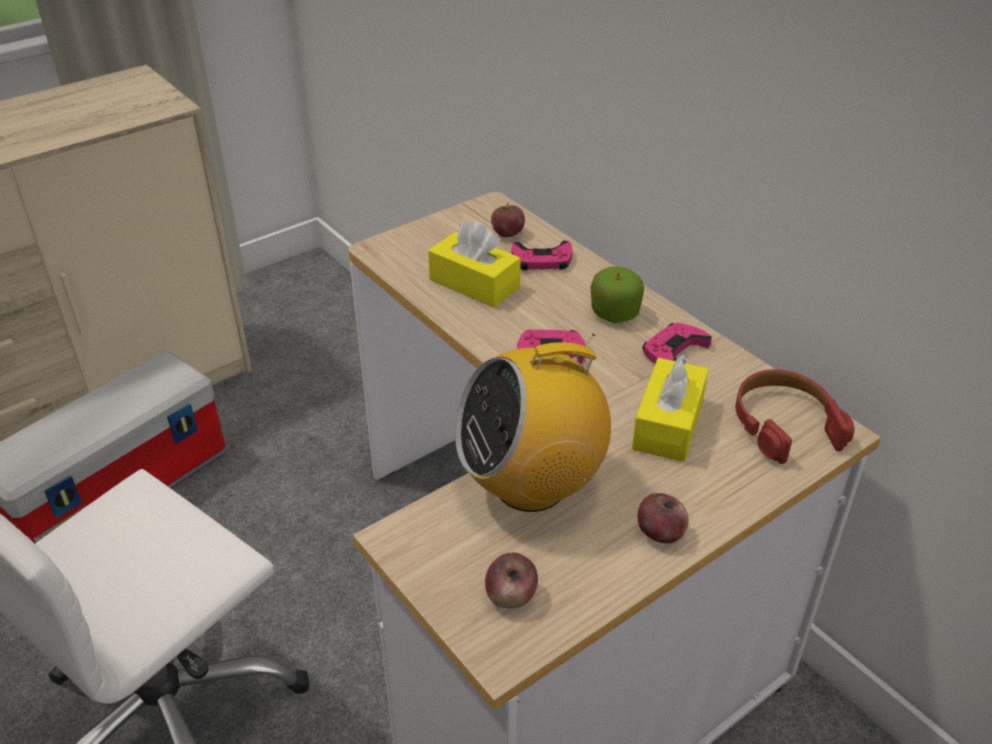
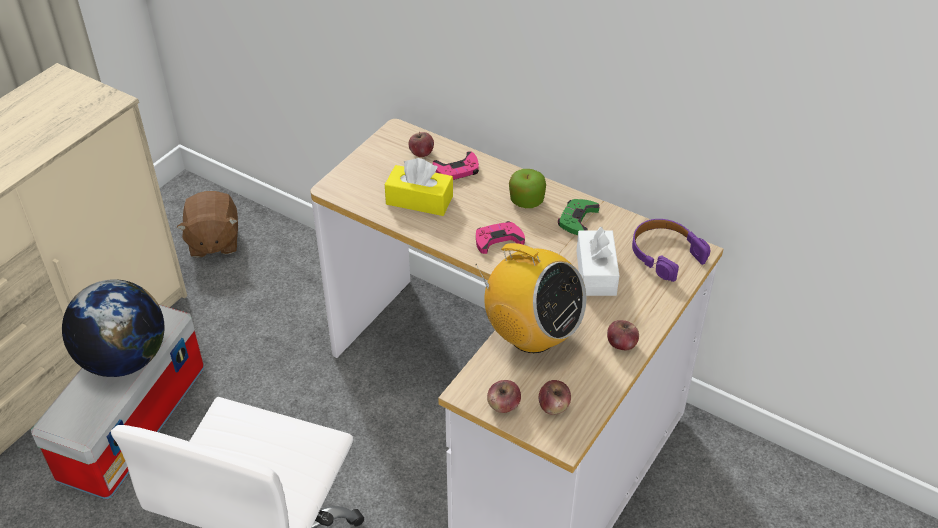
camera: 20 degrees left, 5 degrees up
(109, 409) = (124, 359): none -> globe
(309, 323) = (213, 241): none -> brown plush toy
(437, 573) = (503, 406): none -> apple
(531, 485) = (531, 335): radio -> radio turned 105 degrees counterclockwise
(668, 424) = (596, 273): yellow tissue box -> white tissue box
(674, 351) = (577, 219): pink game controller -> green game controller
(784, 424) = (665, 254): red headphones -> purple headphones

